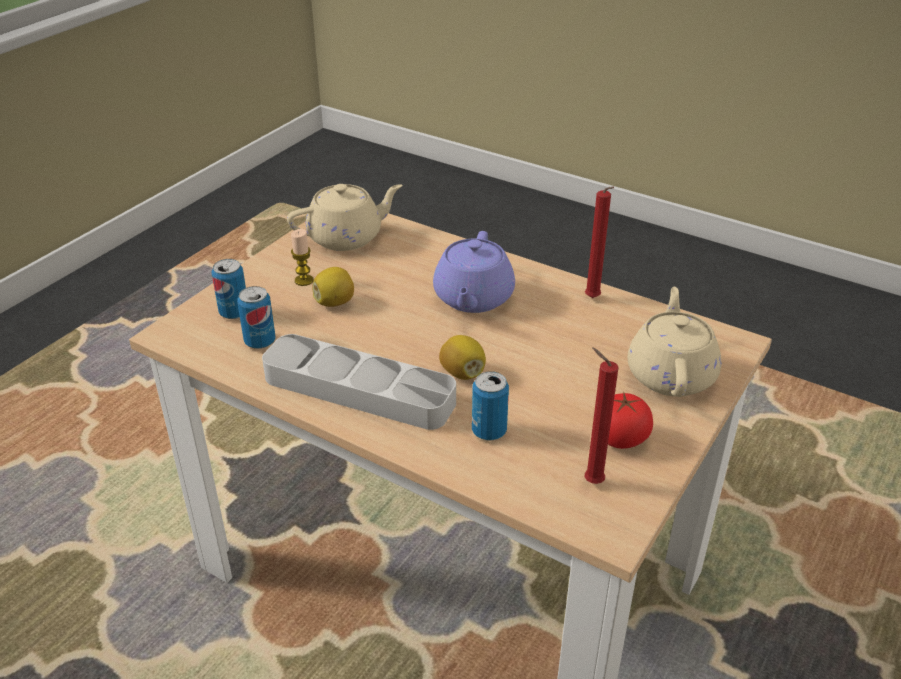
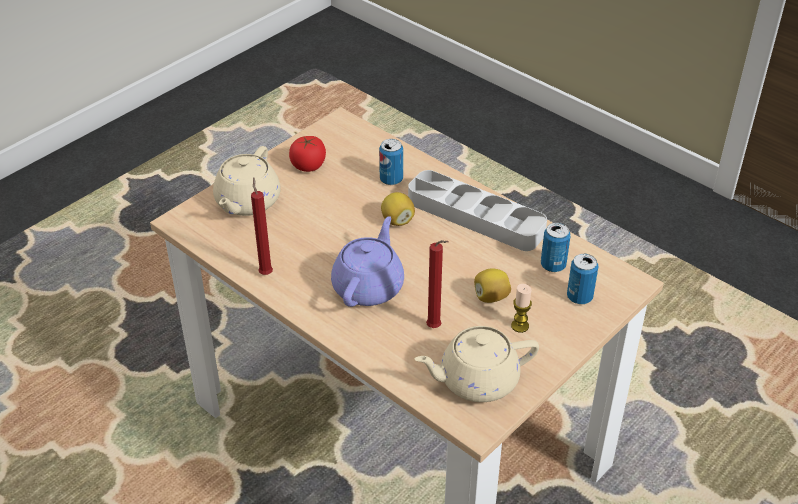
camera: 170 degrees left, 5 degrees up
(590, 481) = (340, 146): red candle -> red candle (435, 328)

